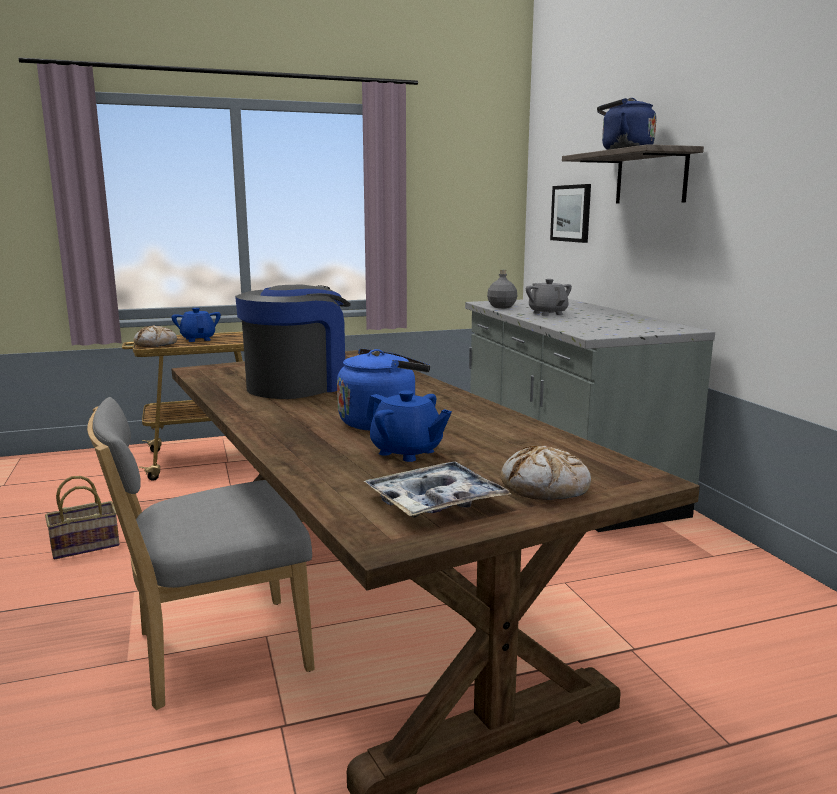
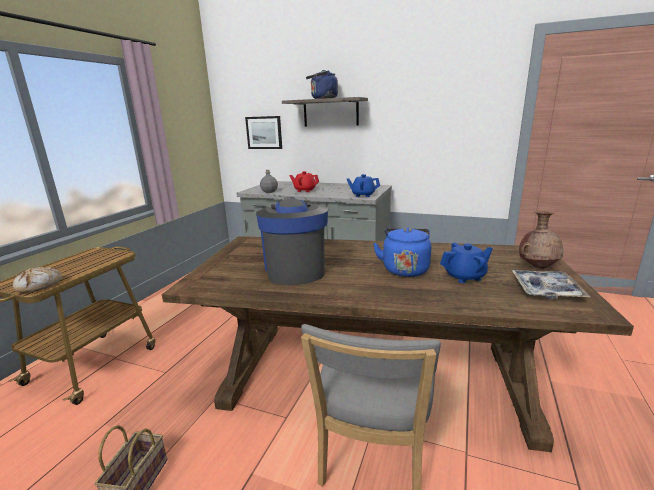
camera: 50 degrees left, 5 degrees up
(198, 339) = (62, 268): blue teapot -> blue teapot (363, 195)
(545, 488) = (538, 267): bread -> brown vase
(547, 313) = (304, 190): grey teapot -> red teapot

